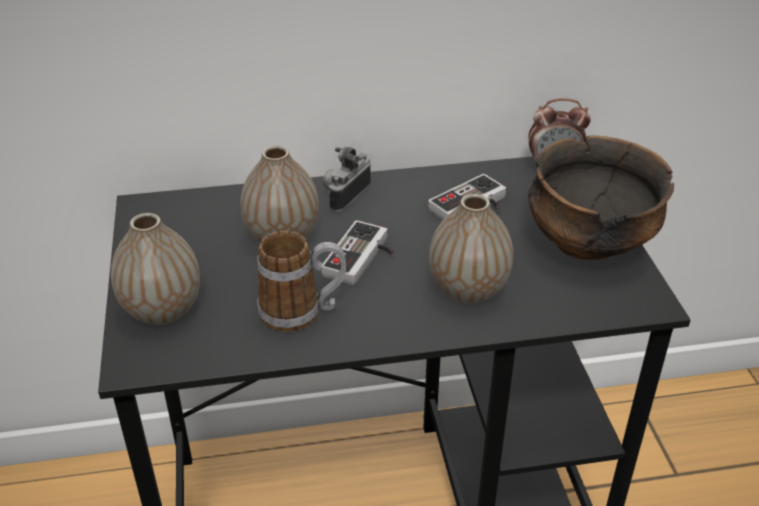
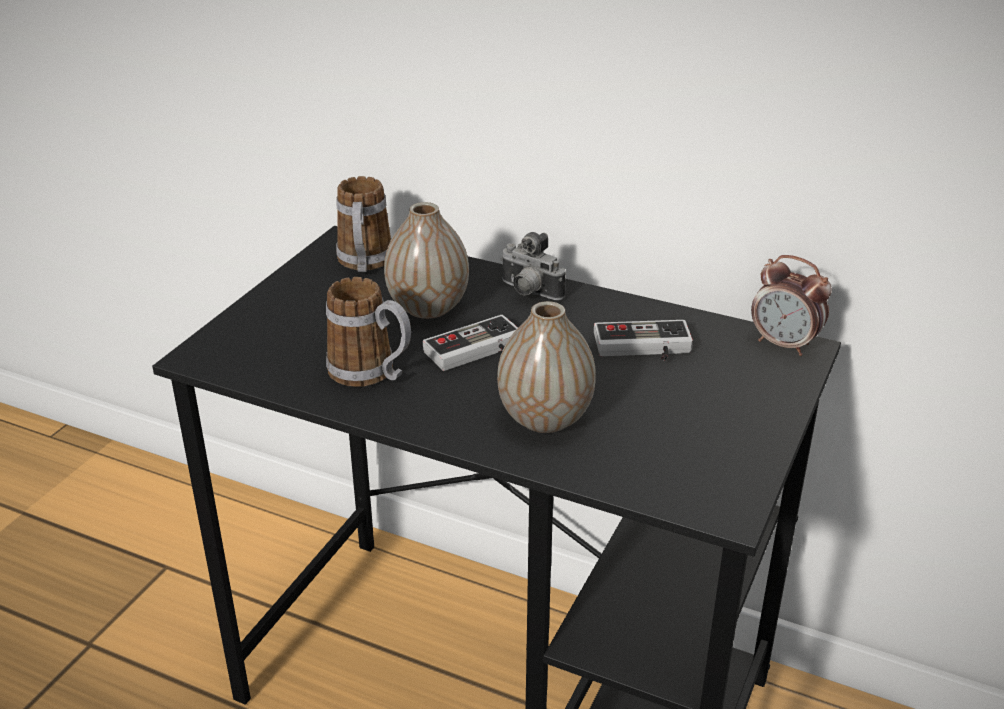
camera: 35 degrees right, 5 degrees down
(162, 310) = (264, 326): vase -> none
(186, 220) = (364, 264): none -> mug
(344, 195) = (528, 293): camera -> camera turned 120 degrees counterclockwise
(588, 243) = (728, 429): bowl -> none

